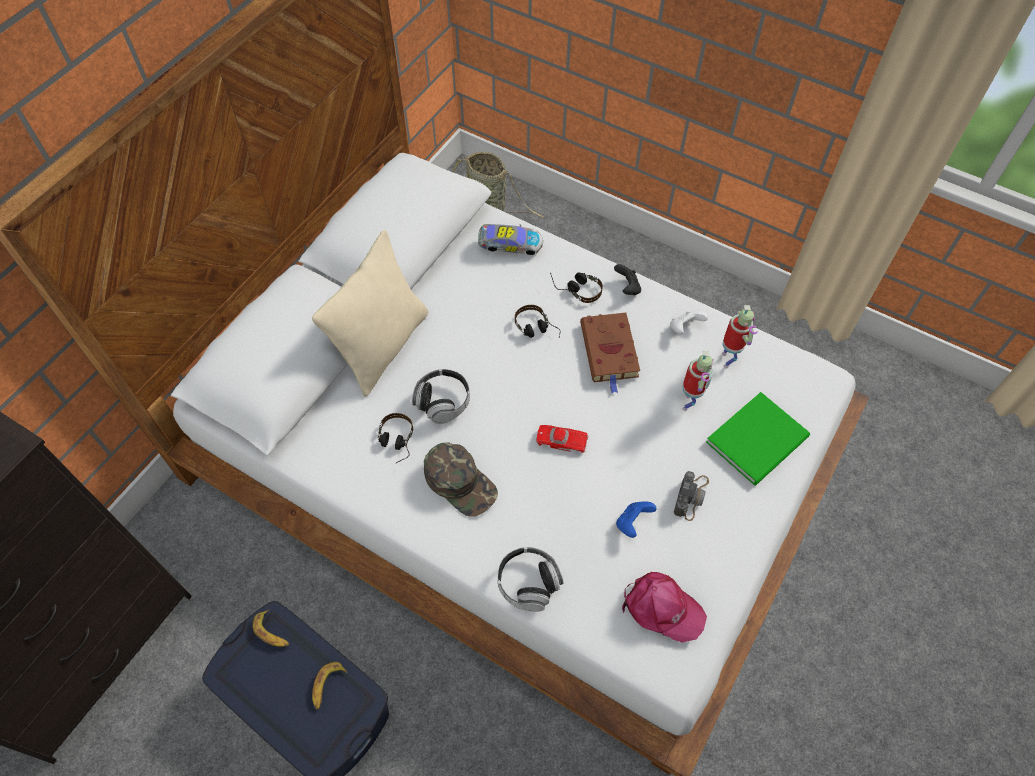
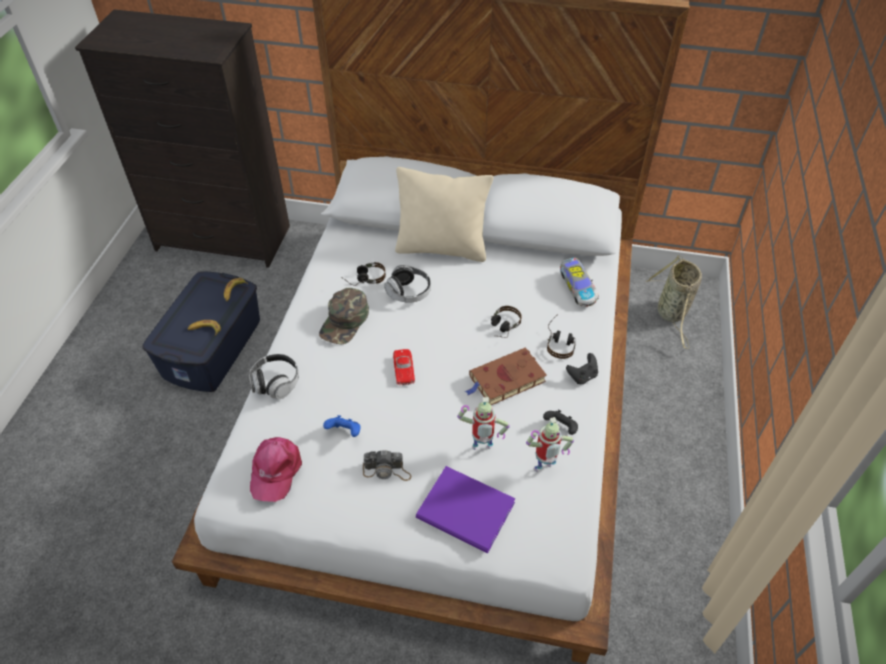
camera: 70 degrees right, 10 degrees down
(684, 328) = (561, 428): white game controller -> black game controller
(760, 439) = (467, 513): green book -> purple book

